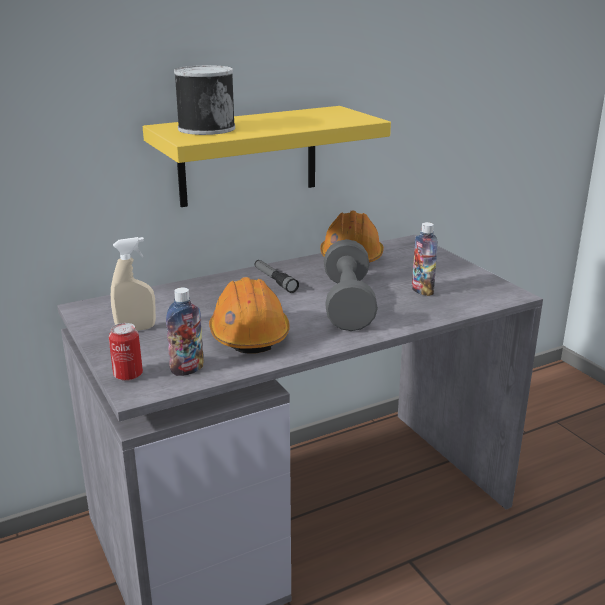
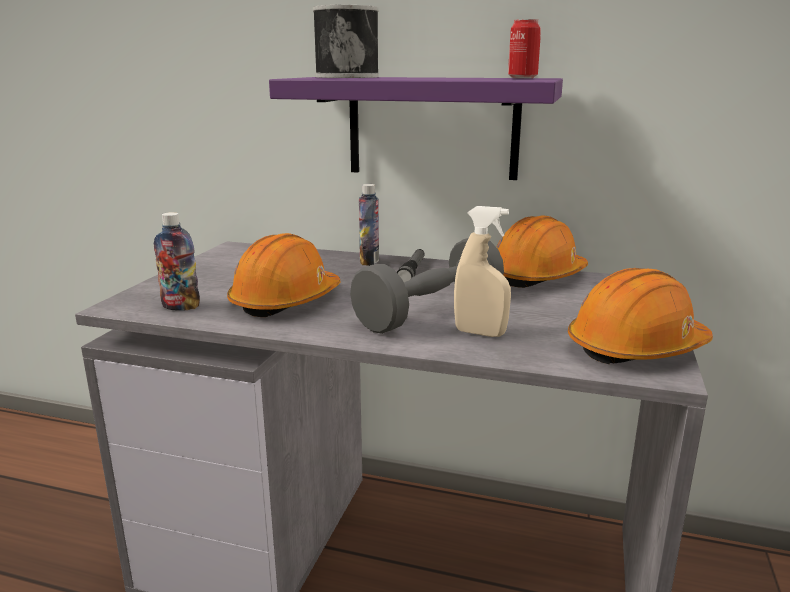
camera: 45 degrees right, 5 degrees down
(128, 375) = (142, 294): can -> can (522, 78)
(136, 329) = (225, 270): beige spray bottle -> beige spray bottle (480, 333)
(248, 156) = (432, 127): yellow shelf -> purple shelf
(422, 291) = (543, 327): bottle -> bottle (369, 261)
(480, 286) = (635, 348): none -> orange hard hat

